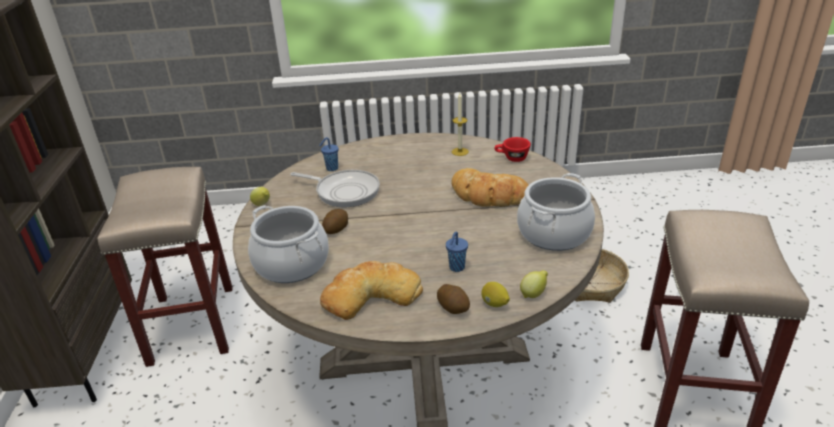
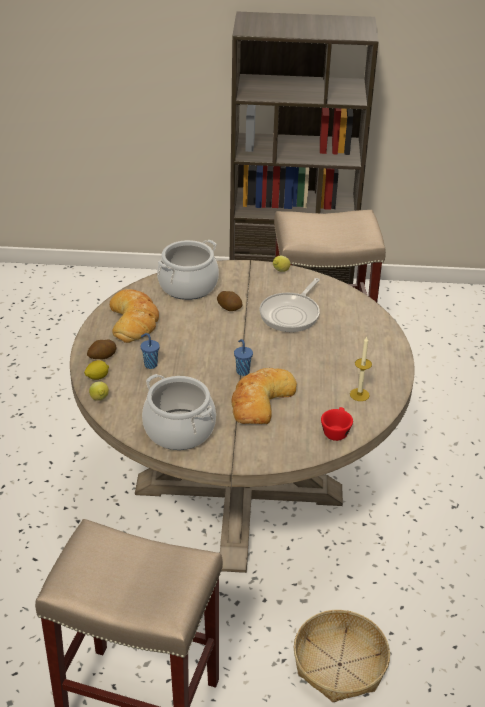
camera: 95 degrees right, 5 degrees up
(331, 169) = (338, 308): blue cup -> blue cup (242, 371)

